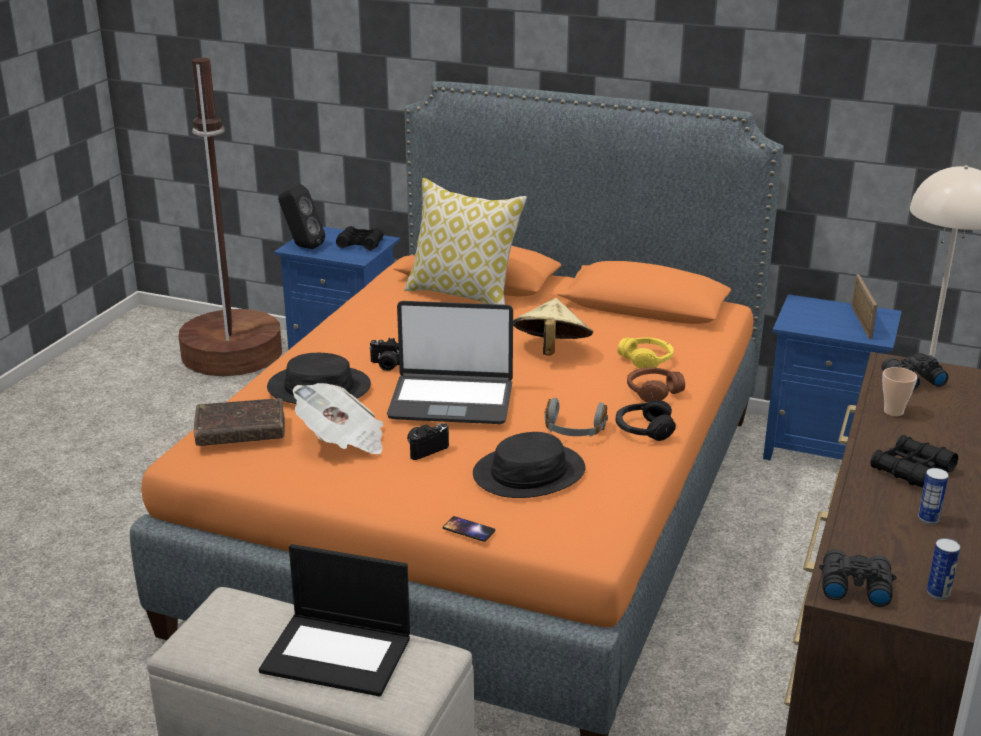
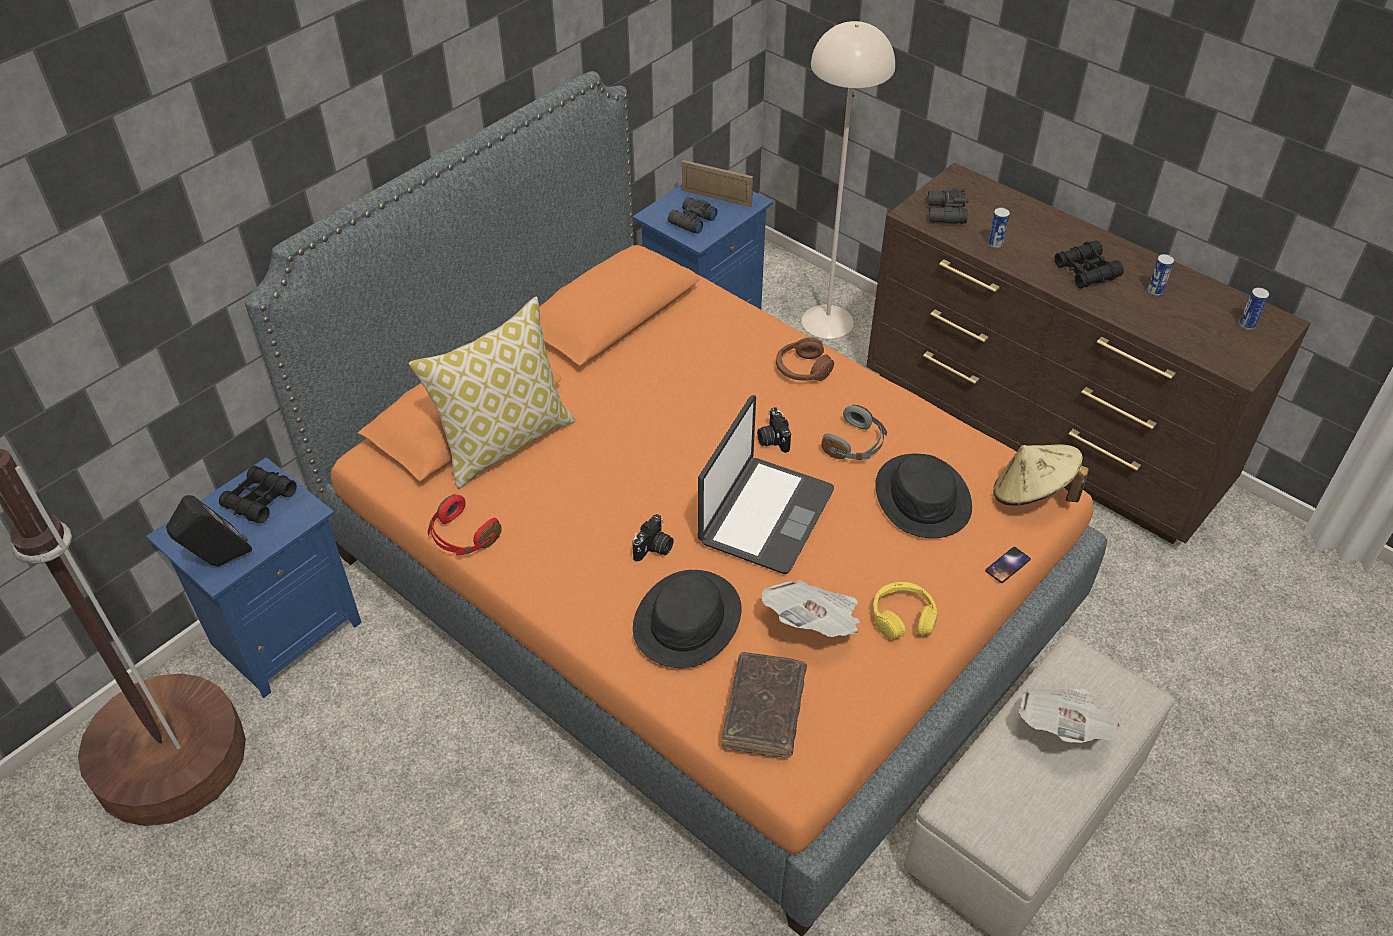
camera: 70 degrees left, 20 degrees up
(339, 653) = (1063, 727): laptop -> newspaper
(360, 301) = (462, 536): none -> red headphones
(425, 449) = (851, 561): camera -> camera (772, 439)
(551, 351) = (683, 412): beige hat -> beige hat (1032, 495)
(643, 430) = (870, 399): black headphones -> none
(646, 360) = (737, 352): yellow headphones -> yellow headphones (903, 617)
(853, 585) = (1233, 359): black binoculars -> black binoculars (691, 221)
(893, 412) = (995, 244): cup -> can

